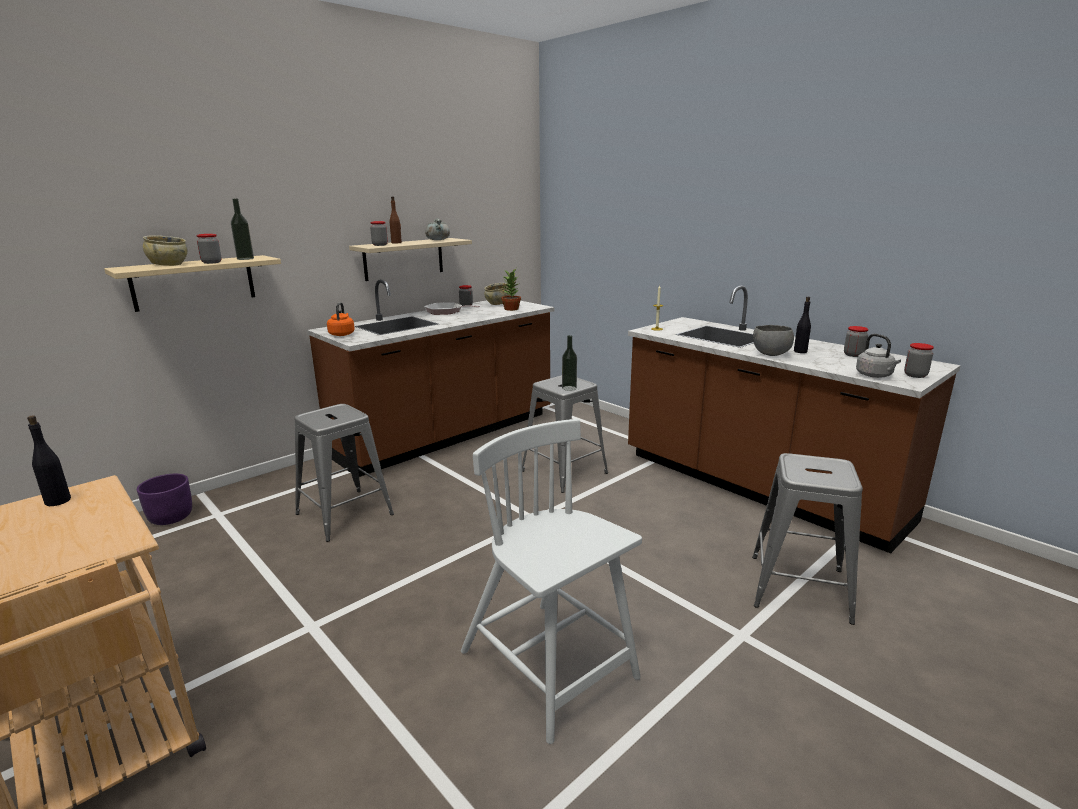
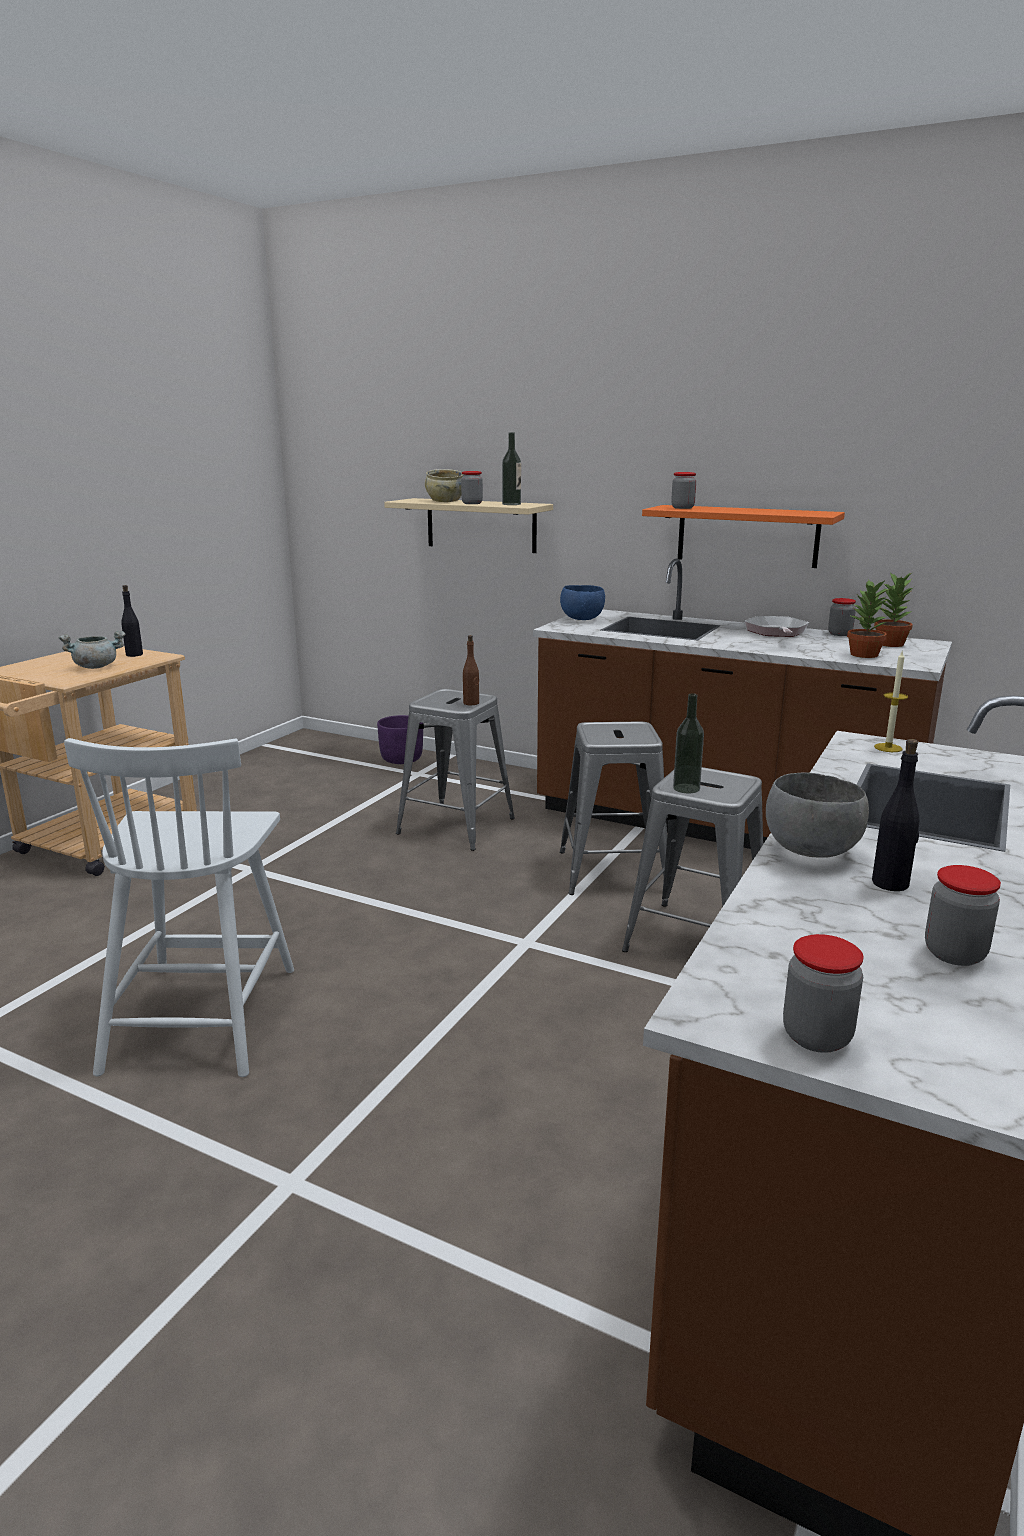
camera: 70 degrees right, 0 degrees up
(342, 334) = (582, 619): orange kettle -> blue bowl
(396, 243) = (722, 508): brown bottle -> brown bottle (471, 703)
(404, 259) = (747, 536): beige shelf -> orange shelf
(437, 240) = (794, 511): grey cooking pot -> grey cooking pot (96, 667)
(497, 303) = (891, 644): beige bowl -> potted plant
(550, 667) = (202, 1015): white chair -> white chair turned 150 degrees clockwise
(798, 588) = (452, 1261): grey stool -> grey stool (612, 871)
(875, 375) = (744, 971): grey kettle -> none

